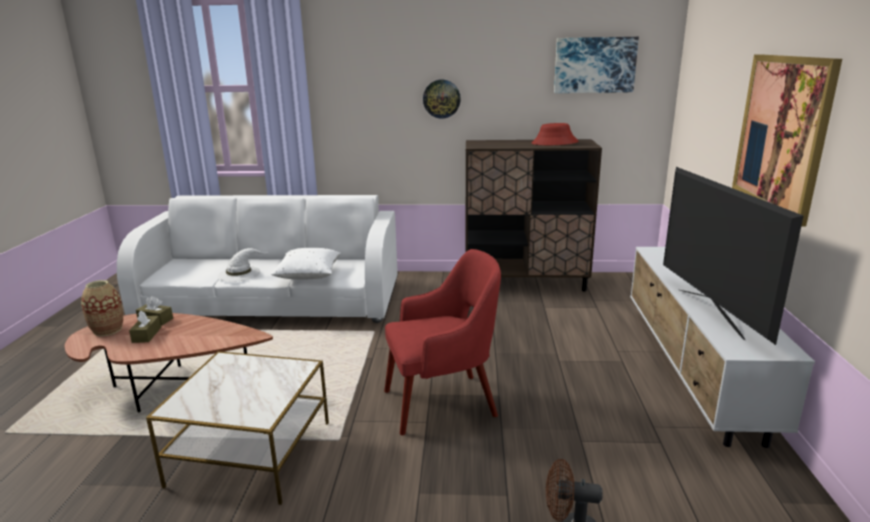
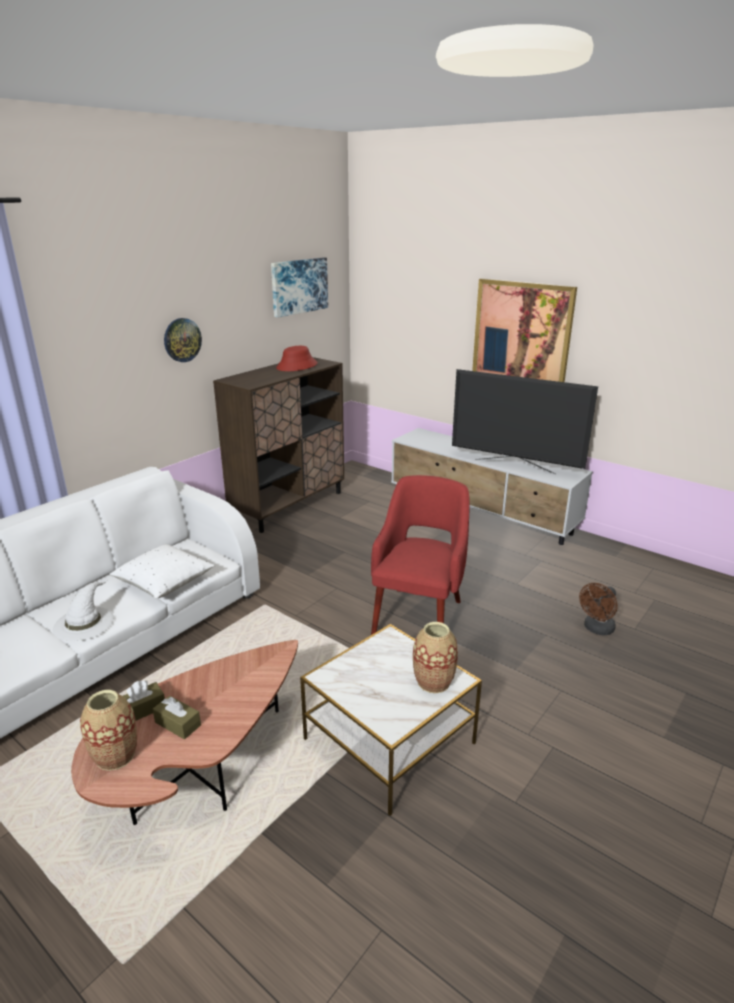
camera: 55 degrees left, 5 degrees up
(249, 407) = (433, 682): none -> vase

